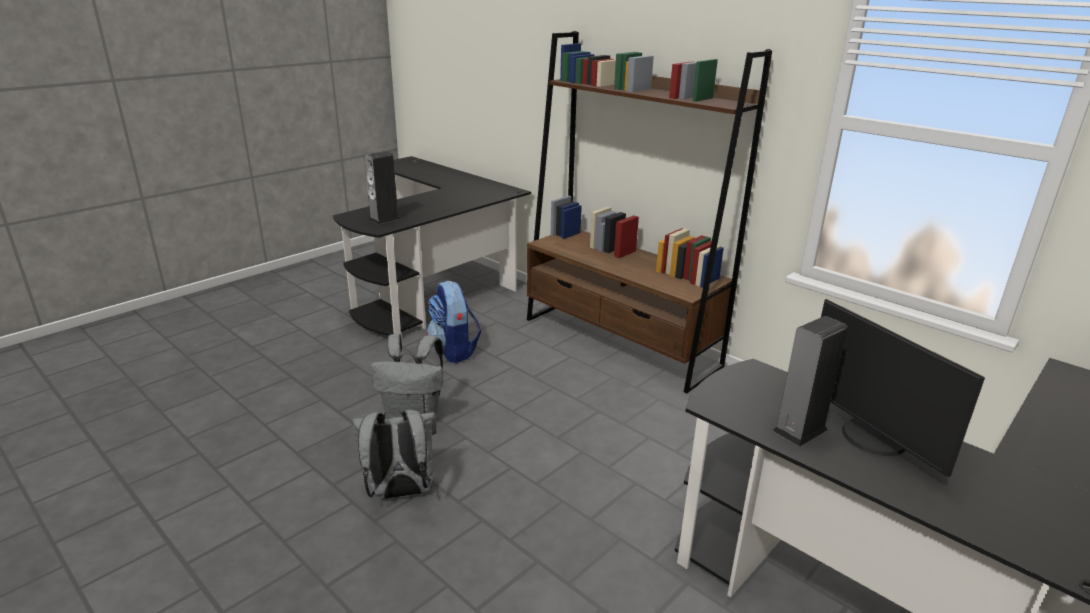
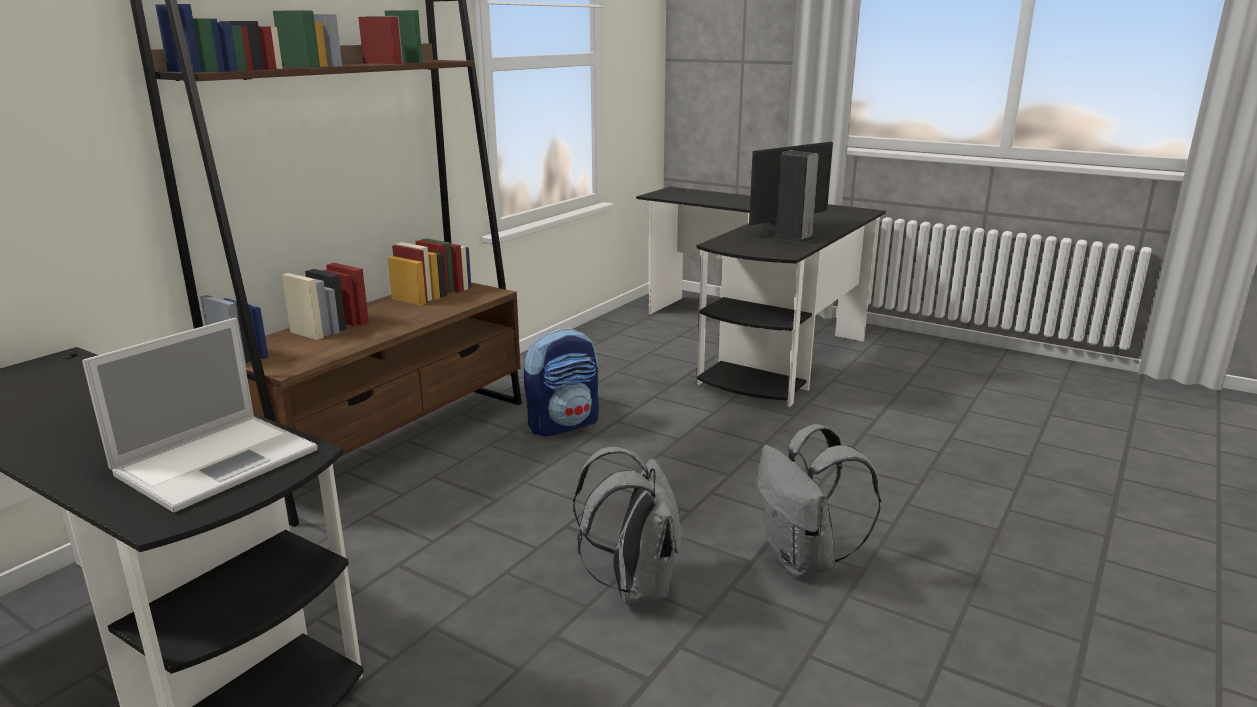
camera: 100 degrees left, 5 degrees down
(384, 219) = (220, 460): speaker -> laptop
(454, 350) = (411, 587): backpack -> backpack (564, 424)

